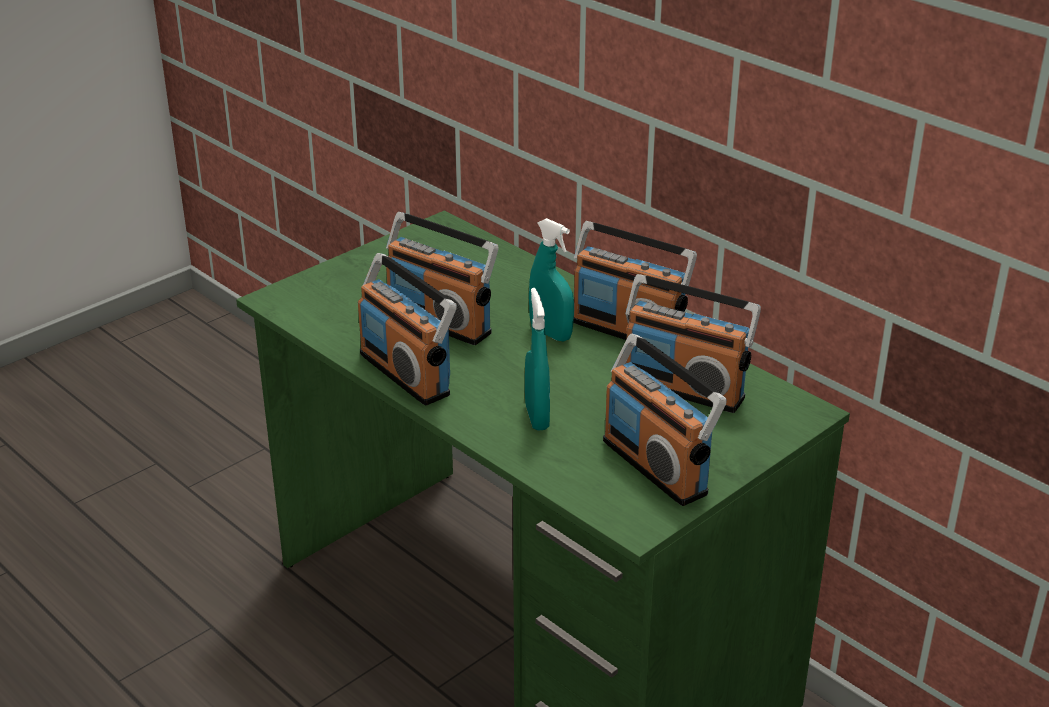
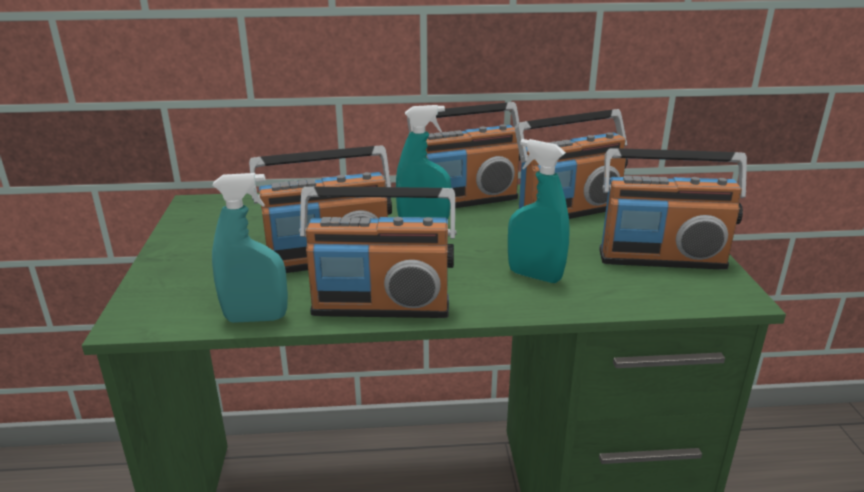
camera: 50 degrees left, 5 degrees down
(332, 337) = (256, 318): none -> turquoise spray bottle

